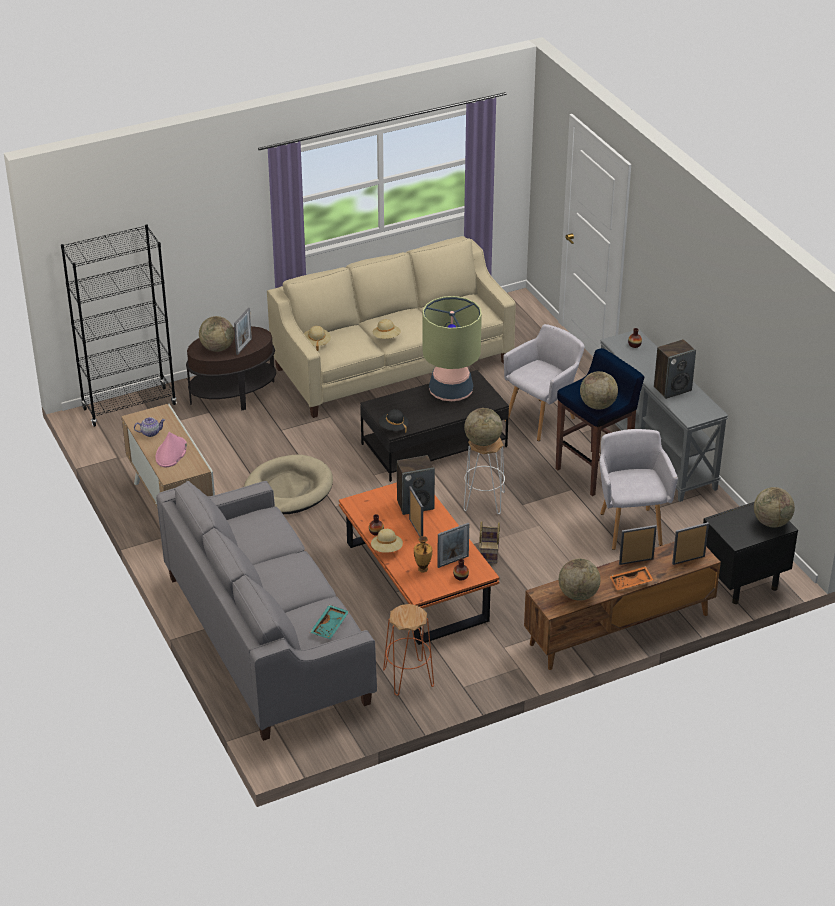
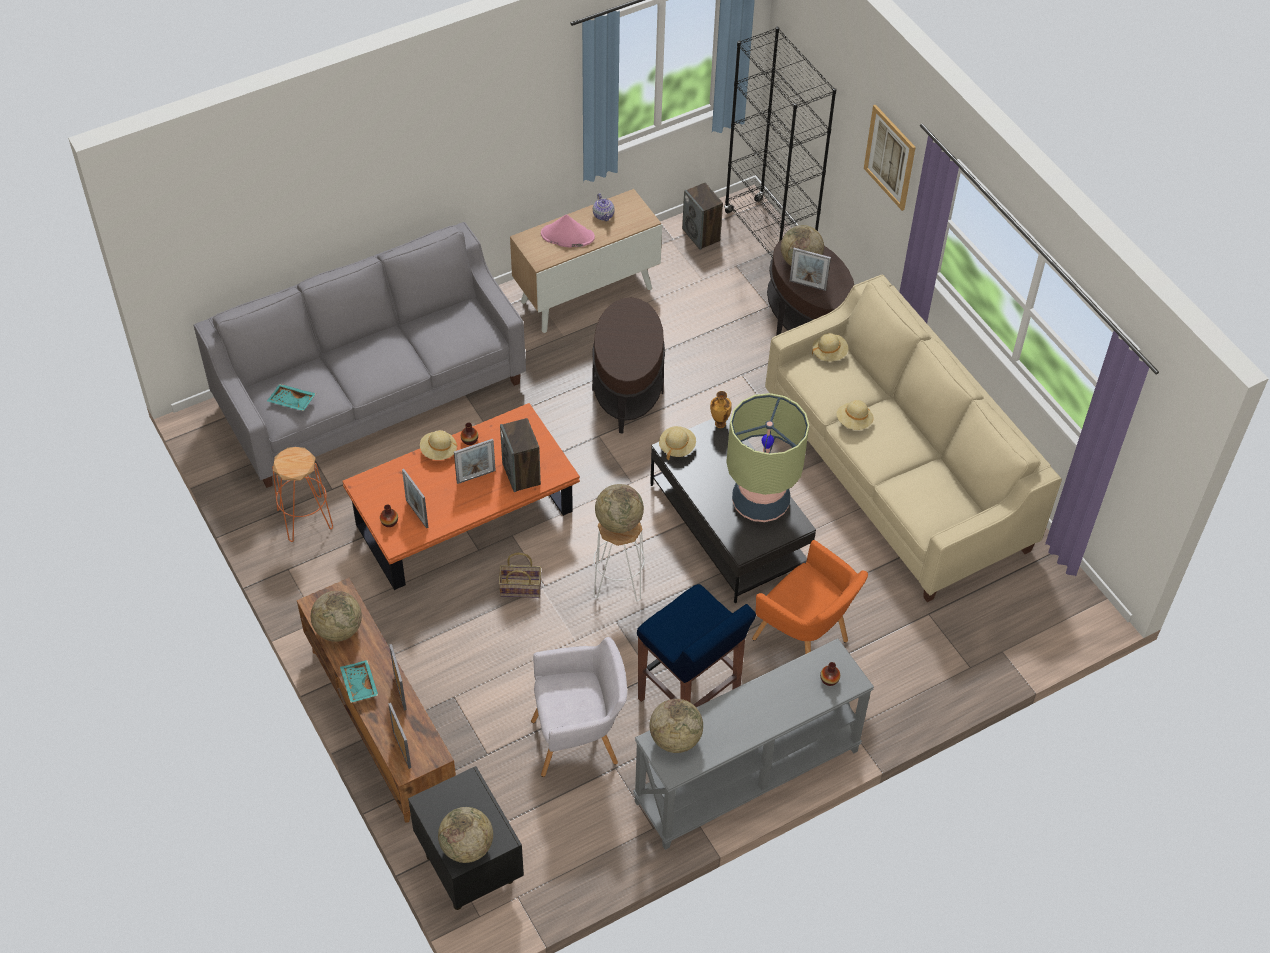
camera: 85 degrees right, 15 degrees up
(217, 218) = (890, 157): none -> picture
(288, 489) = (627, 390): beige dog bed -> brown side table
(393, 427) = (677, 447): black hat -> beige hat
(422, 569) = (402, 486): vase -> vase (719, 423)
(542, 418) = (803, 643): grey armchair -> orange armchair
(597, 405) = (664, 626): globe -> globe (675, 739)
(631, 583) = (358, 685): orange tray -> turquoise tray
(672, 388) = (725, 722): speaker -> speaker (701, 235)

